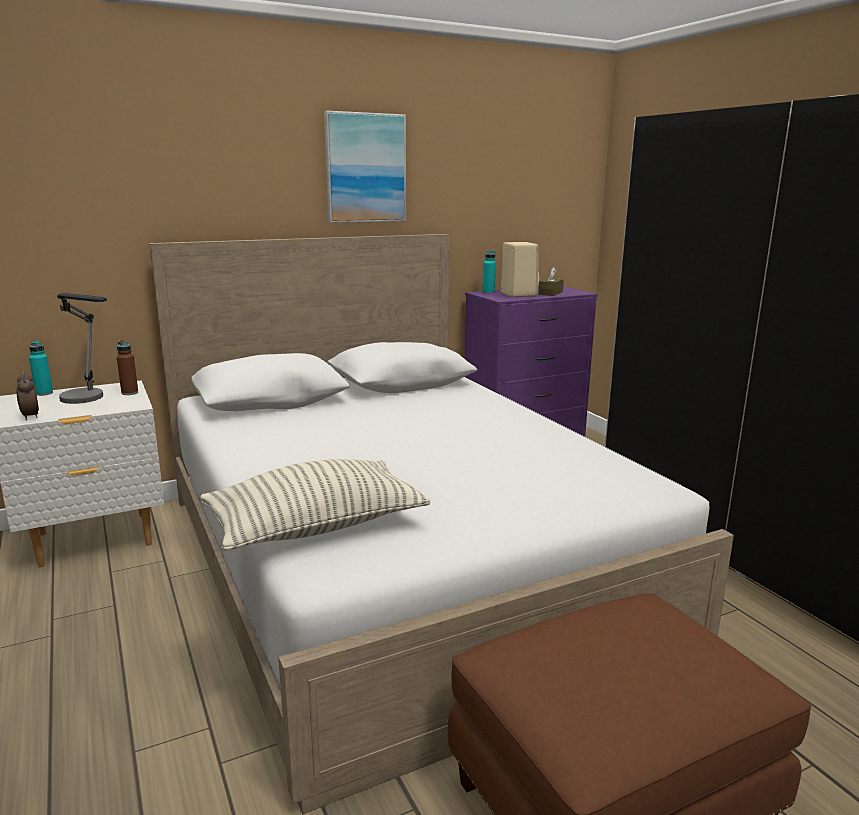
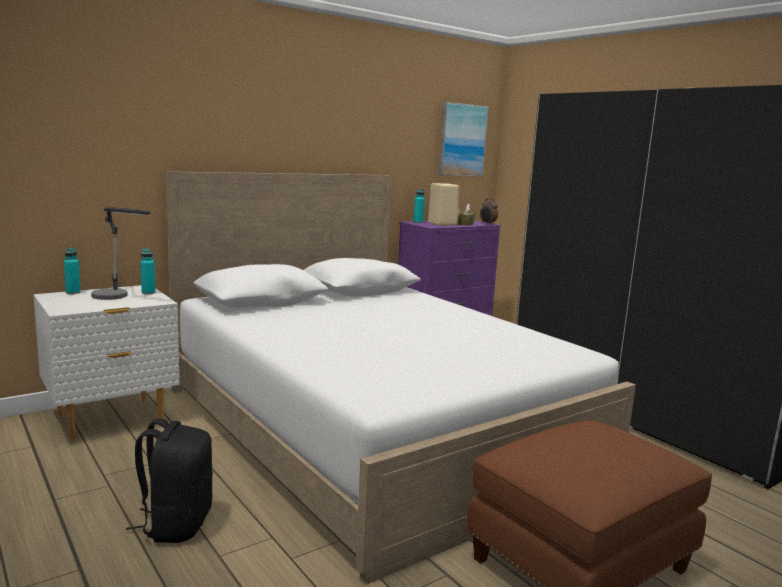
camera: 10 degrees left, 5 degrees down
(30, 416) = (77, 308): alarm clock -> alarm clock (487, 224)
(103, 698) = (176, 524): none -> black backpack
(130, 393) = (148, 292): brown bottle -> turquoise bottle
(316, 527) = (356, 378): pillow -> none
(365, 168) = (330, 121): picture -> picture (462, 140)

